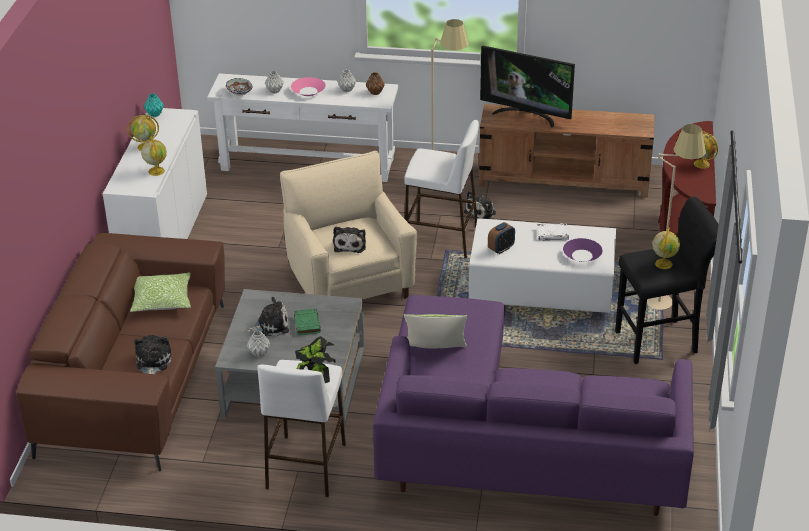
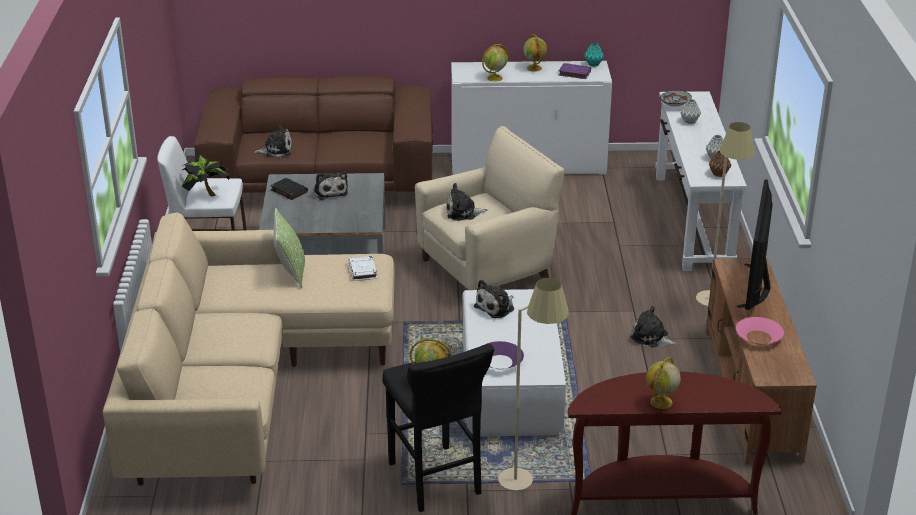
camera: 80 degrees right, 5 degrees down
(162, 300) = (363, 142): pillow -> none
(169, 127) = (574, 73): none -> purple book
(259, 353) = (288, 191): grey vase -> black book
(307, 324) = (335, 208): green book -> none
(308, 91) = (699, 138): pink bowl -> pink bowl (758, 337)
(442, 239) = (586, 315): white stool -> none
(501, 249) = (496, 307): alarm clock -> plush toy
(512, 447) = (242, 386): purple sofa -> beige sofa
(553, 234) = (536, 339): white book -> white book (363, 271)

